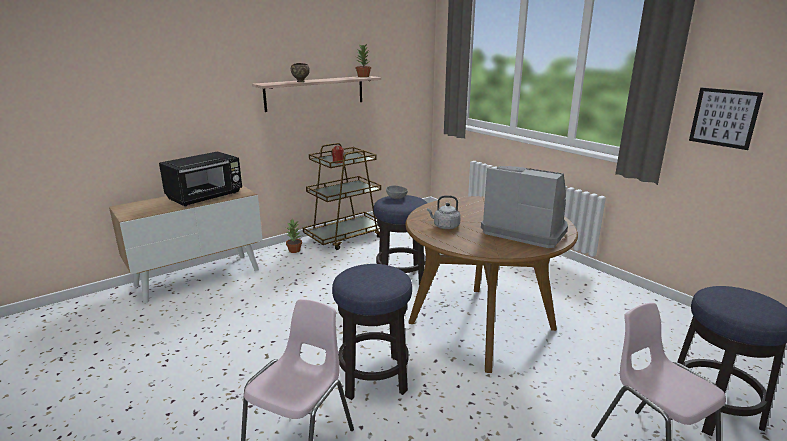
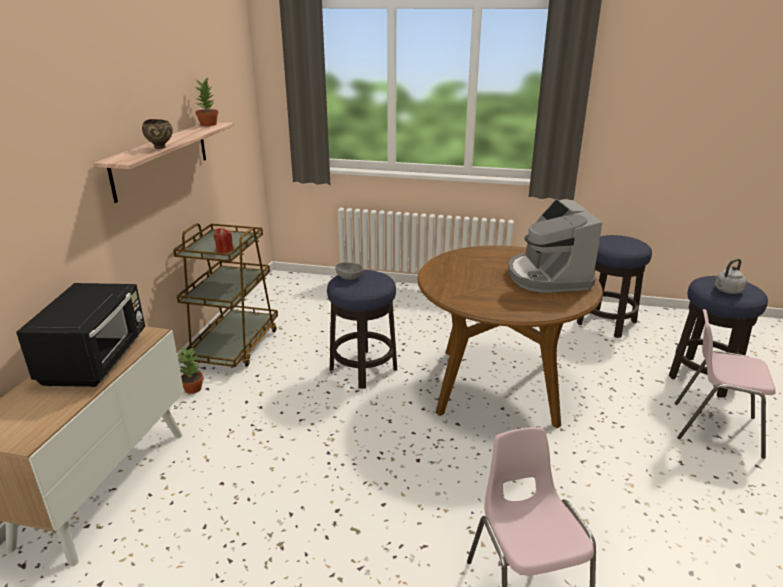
camera: 40 degrees left, 5 degrees up
(373, 377) = (485, 486): stool -> stool (606, 323)
(445, 226) = (484, 296): grey kettle -> grey kettle (727, 291)
(525, 230) = (547, 277): coffee machine -> coffee machine turned 90 degrees counterclockwise
(724, 118) = (620, 132): picture -> none

